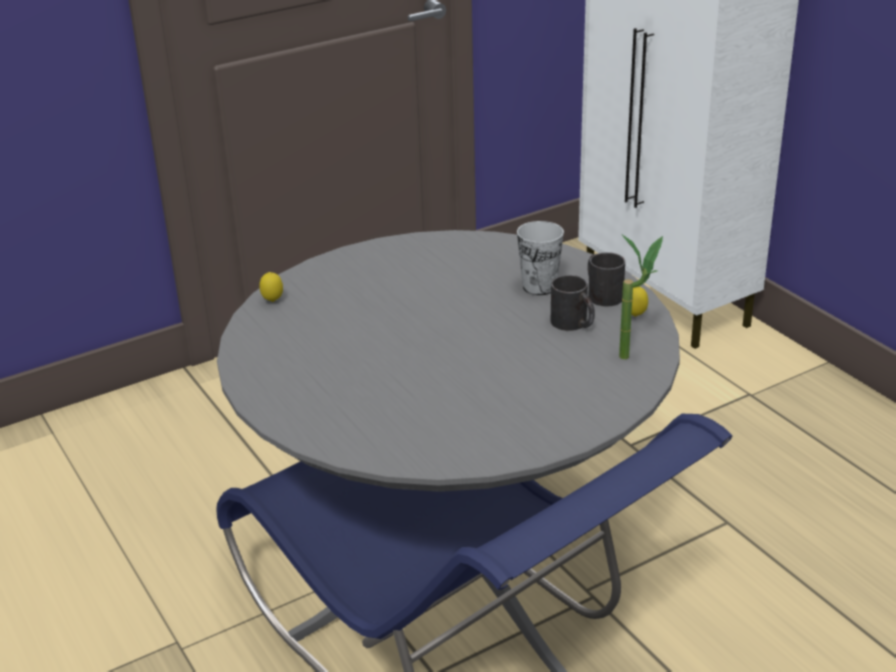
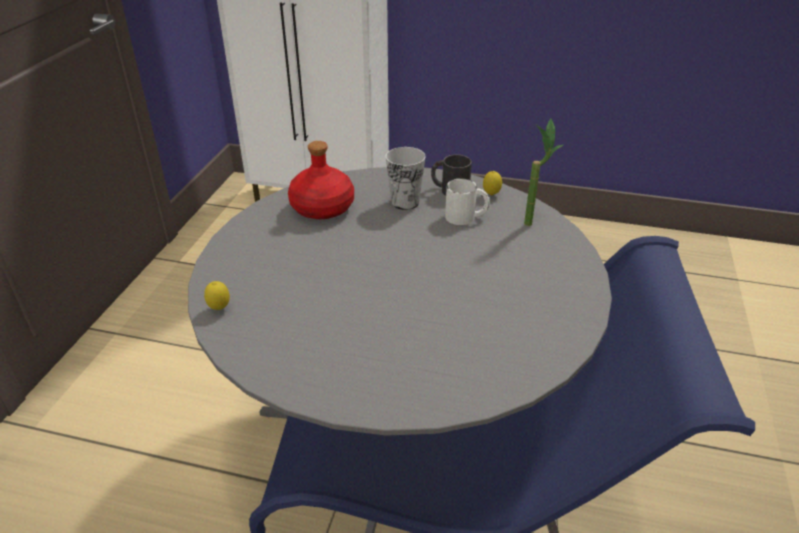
camera: 45 degrees left, 5 degrees up
(460, 261) = (323, 208): none -> red bottle
(574, 324) = (466, 217): black mug -> white mug

